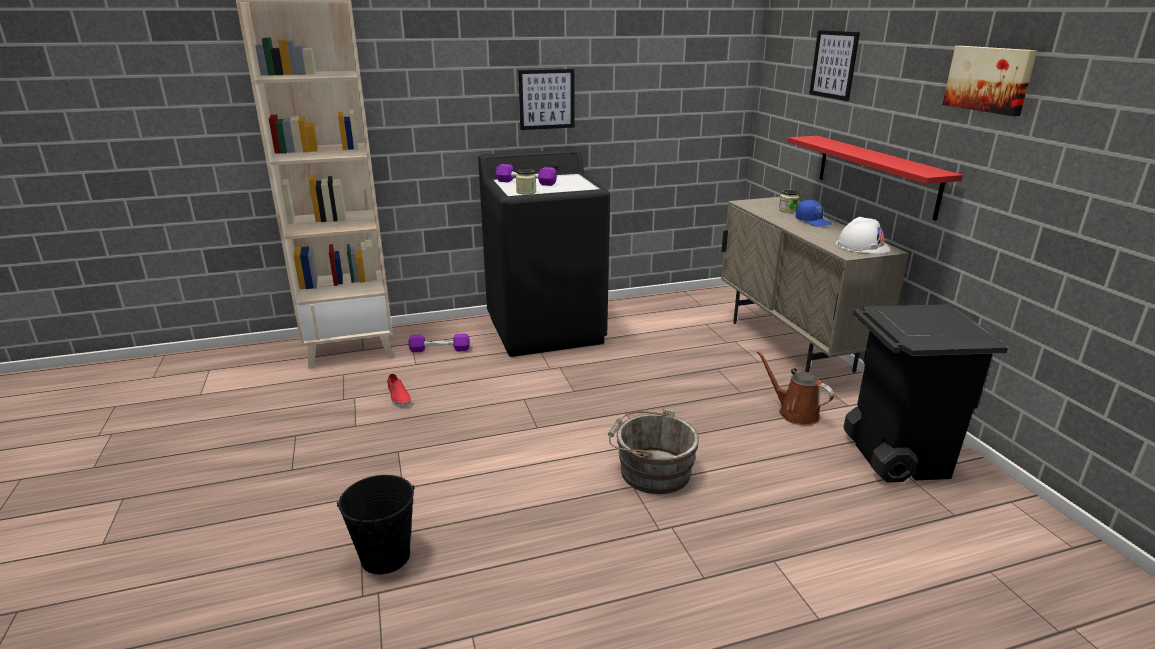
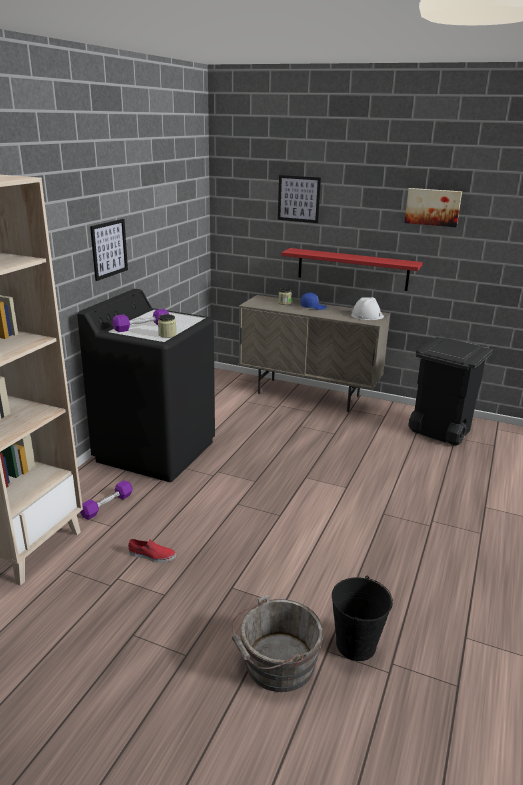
camera: 50 degrees left, 0 degrees up
(650, 471) = (375, 500): grey bucket -> grey bucket (275, 664)
(794, 413) = (373, 432): brown watering can -> none

